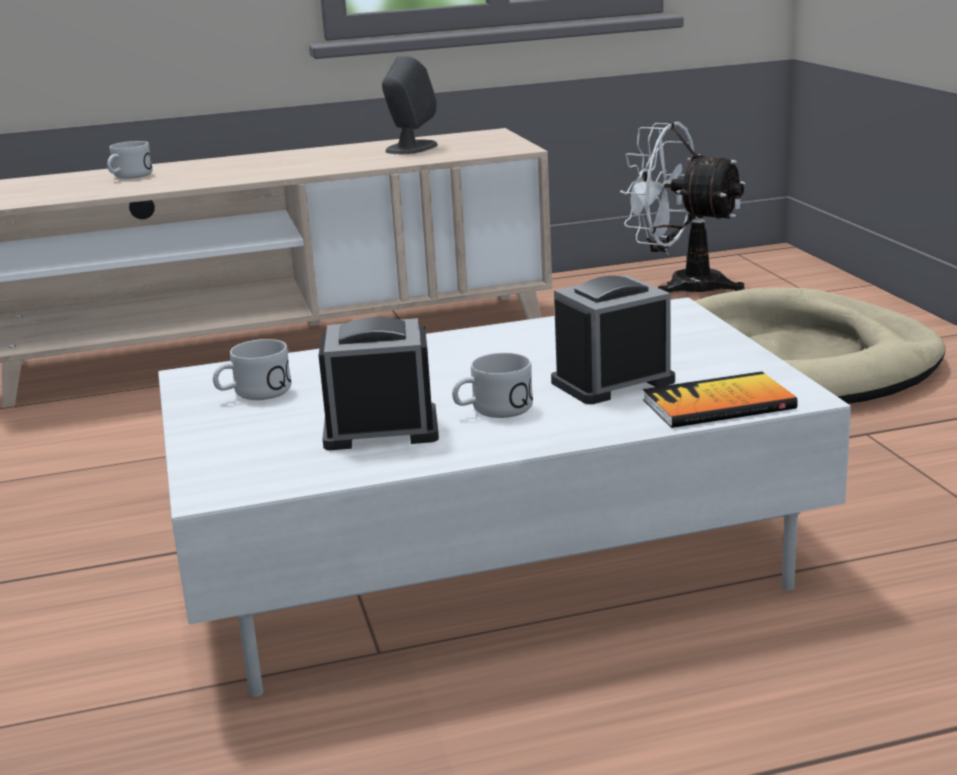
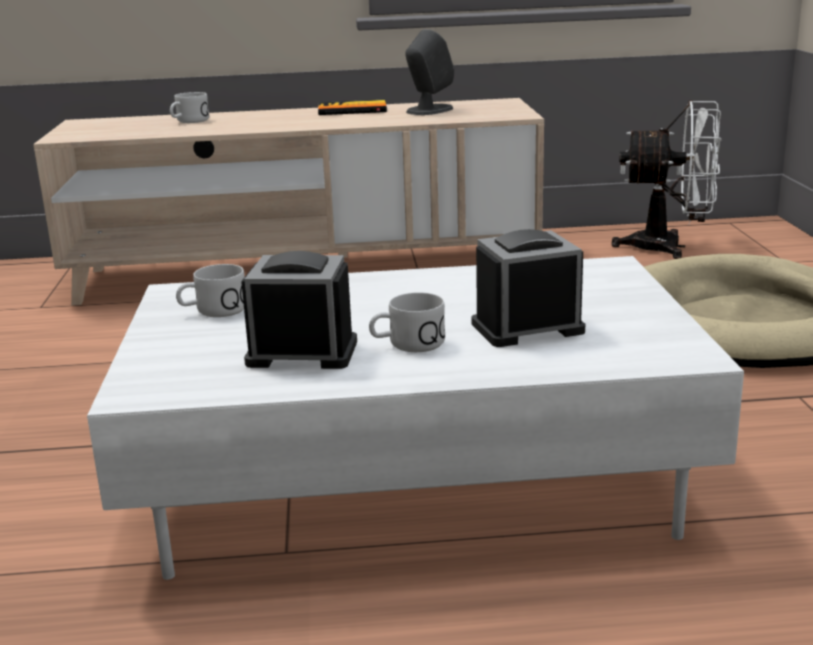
camera: 10 degrees right, 0 degrees up
(682, 286) = (669, 247): white fan -> white fan turned 150 degrees clockwise
(718, 404) = (616, 358): book -> book (352, 110)

